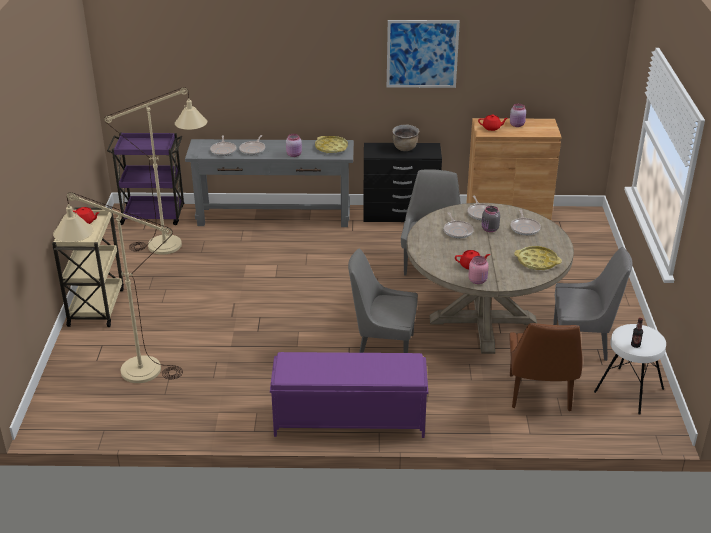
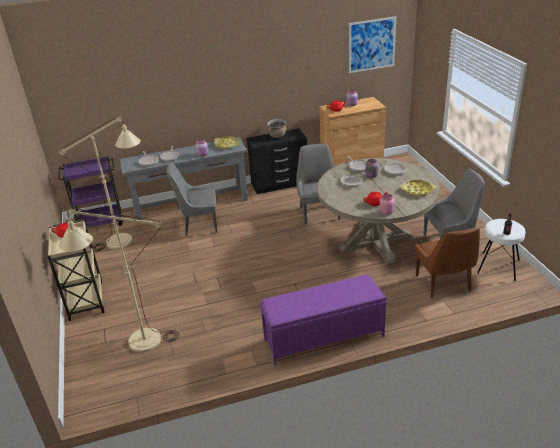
camera: 15 degrees left, 0 degrees up
(382, 348) = (318, 278): grey chair -> grey chair (199, 224)
(422, 54) = (280, 65): picture -> picture (372, 44)

